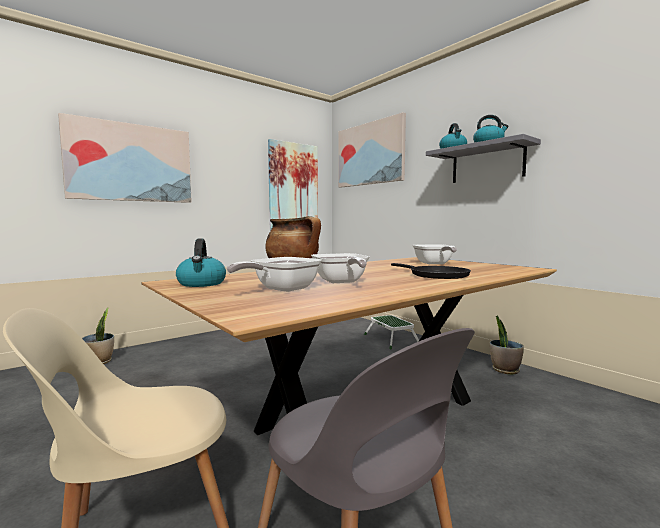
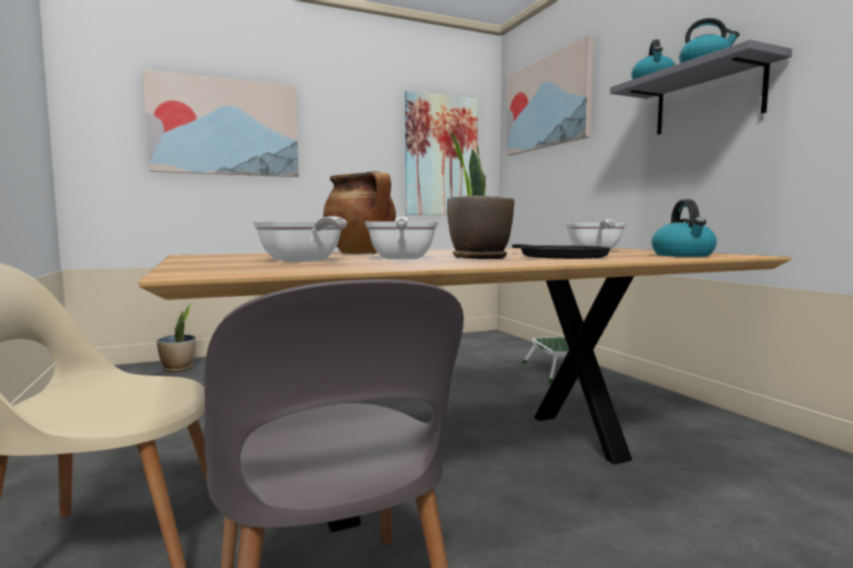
camera: 15 degrees right, 0 degrees up
(202, 284) = (227, 256): kettle -> kettle (683, 255)
(281, 290) = (303, 261): frying pan -> frying pan turned 90 degrees counterclockwise
(505, 370) = (719, 425): potted plant -> potted plant (479, 258)

